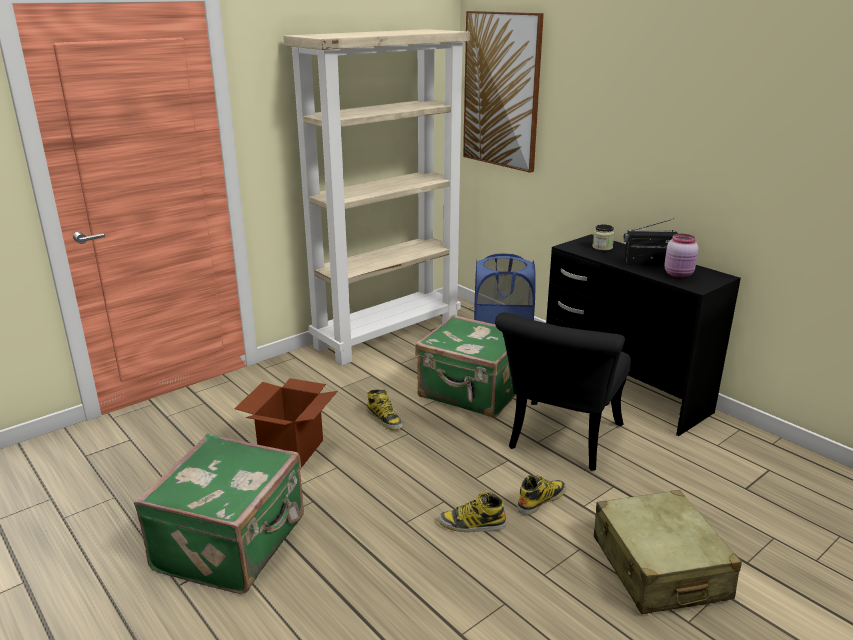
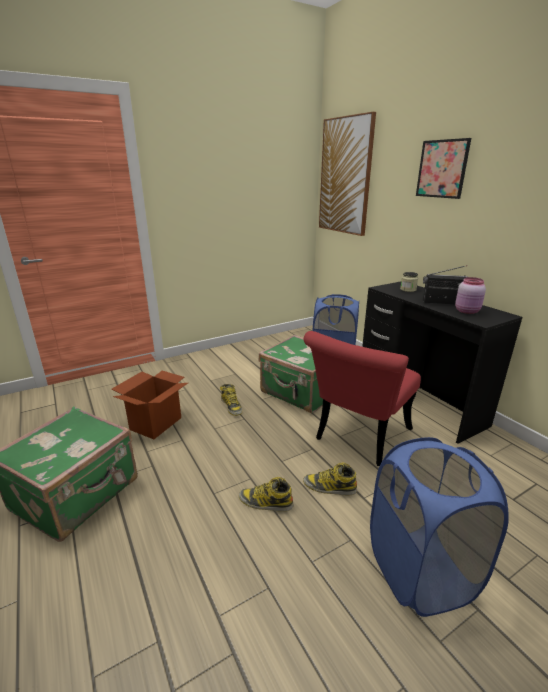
camera: 10 degrees right, 0 degrees up
(388, 334) = (257, 347): beige bookcase -> none
(541, 500) = (329, 487): boot -> boot turned 135 degrees counterclockwise
(559, 441) = (358, 437): black chair -> red chair
(635, 96) = (442, 169): none -> picture
(659, 568) = (420, 571): beige suitcase -> blue laundry basket

